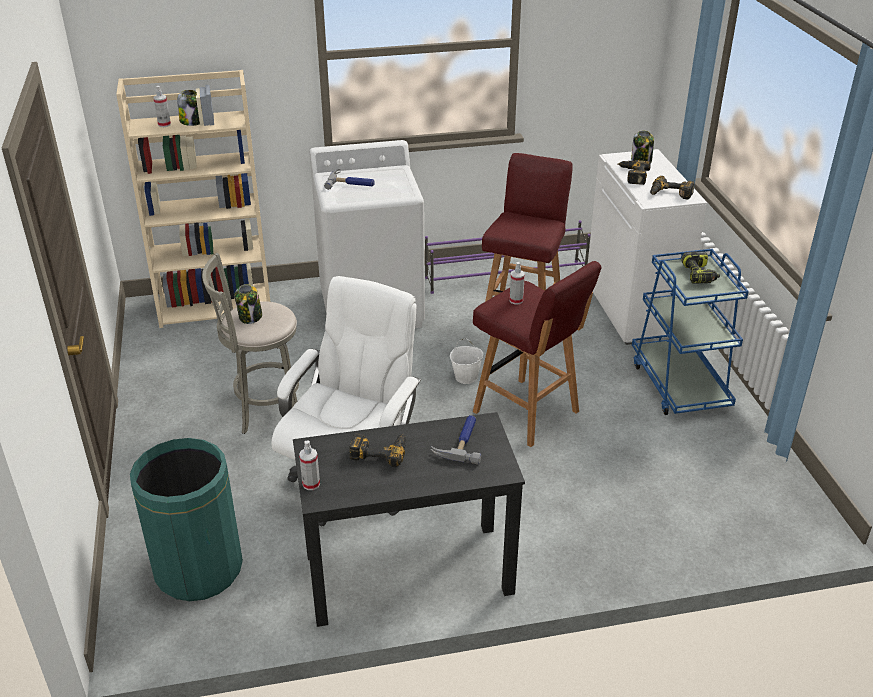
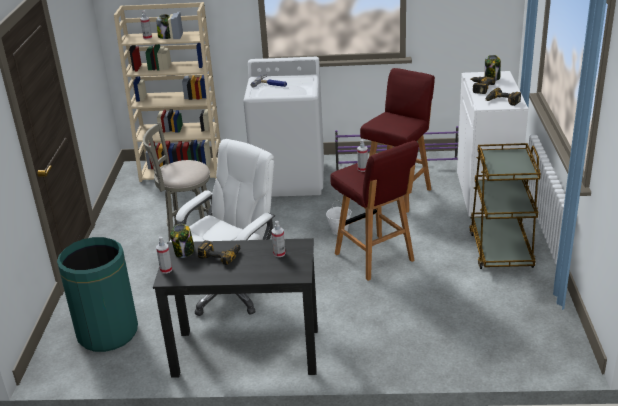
camera: 15 degrees right, 5 degrees down
(250, 317) = (177, 169): jar -> jar (184, 252)
(461, 441) = (279, 253): hammer -> spray bottle
(679, 384) = (500, 249): blue cart -> brown cart
(699, 275) = (510, 161): power drill -> none

